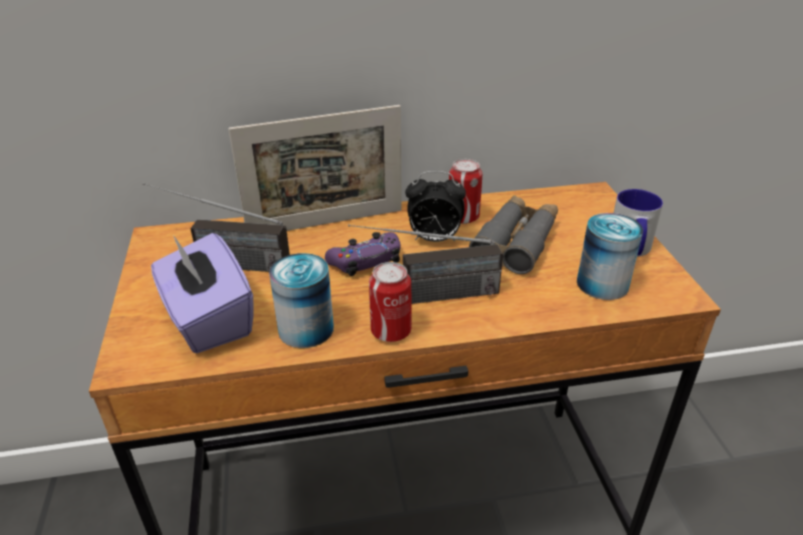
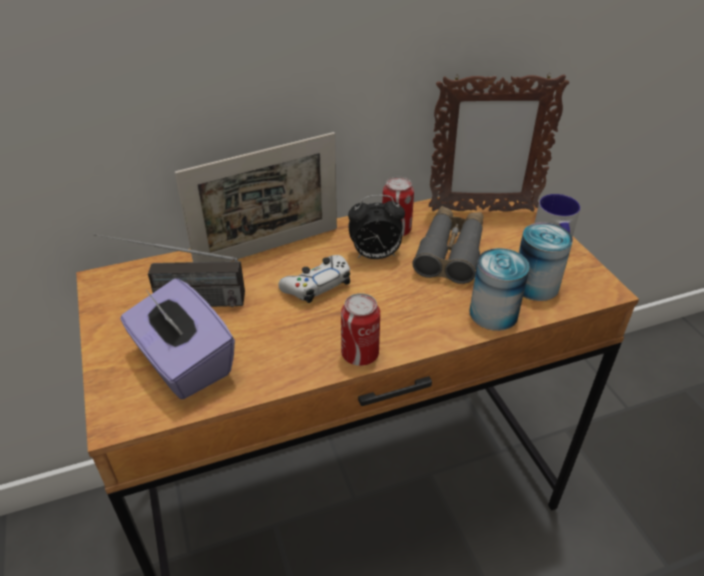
camera: 10 degrees left, 5 degrees up
(306, 329) = (280, 361): can -> can (493, 313)
(365, 261) = (317, 285): purple game controller -> white game controller
(426, 296) = (383, 315): radio -> none
(561, 206) = (482, 210): none -> picture frame

